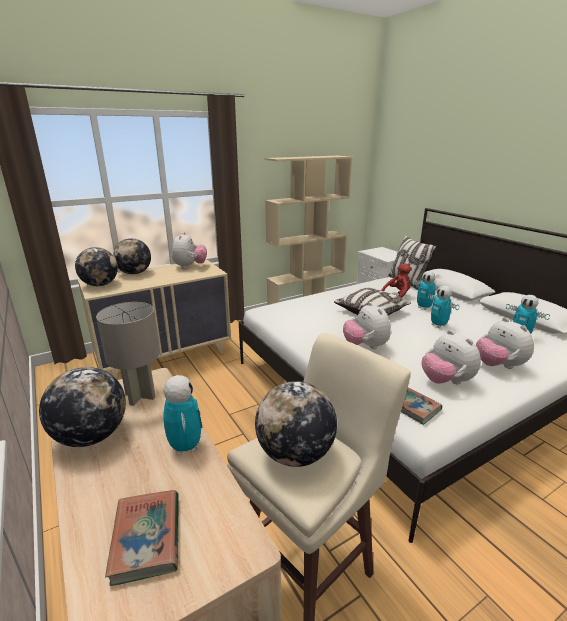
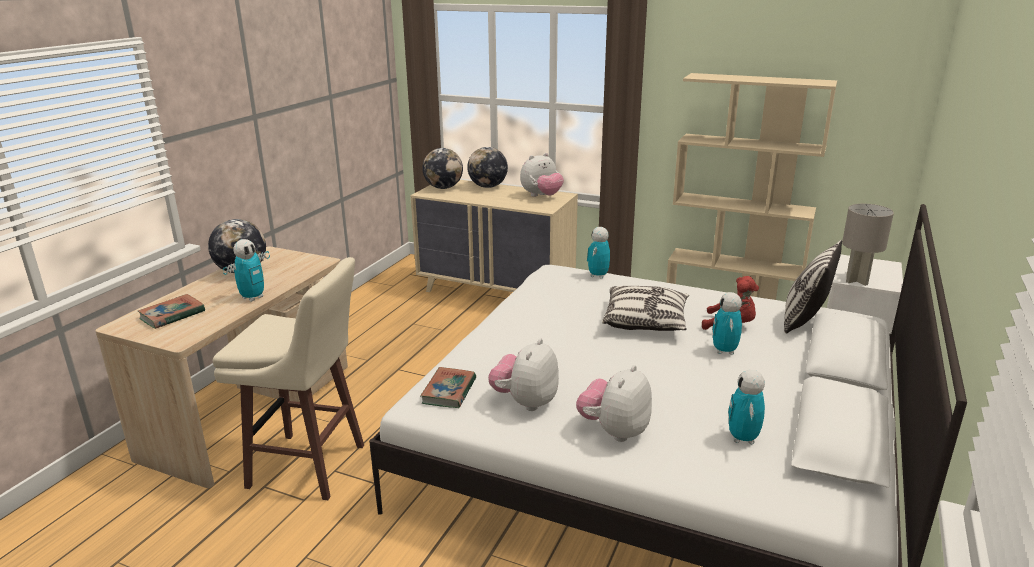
camera: 55 degrees right, 0 degrees up
(139, 396) = (295, 266): grey table lamp -> grey table lamp (856, 280)
(295, 454) = (272, 331): globe -> none
(365, 346) = (546, 341): plush toy -> none
(438, 325) = (678, 371): toy robot -> toy robot (598, 275)

